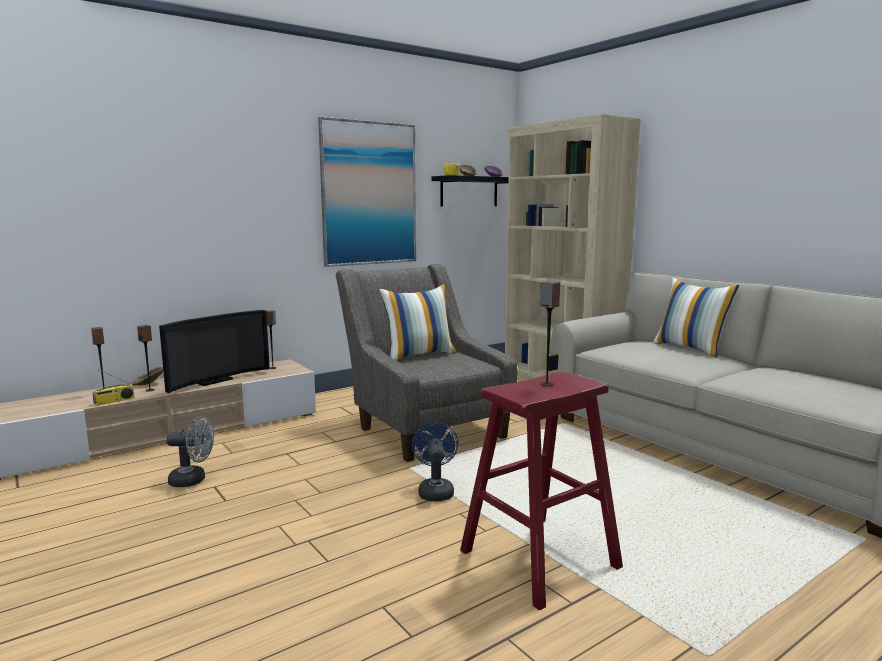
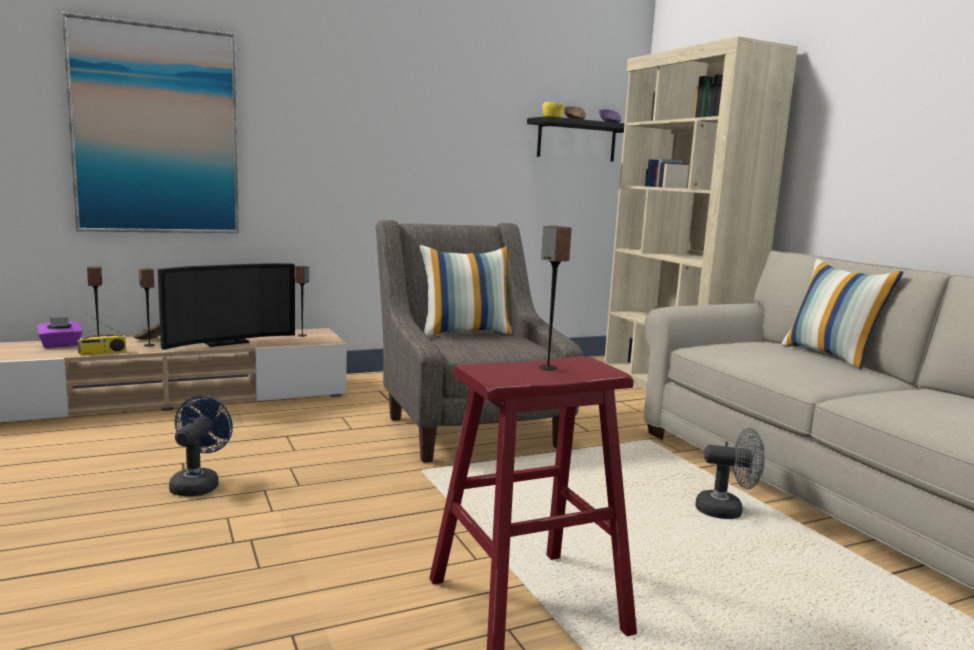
camera: 10 degrees right, 0 degrees up
(71, 398) = (60, 345): none -> purple tissue box
(193, 480) = (164, 453): grey fan -> grey fan (726, 511)
(369, 194) = (443, 135): picture -> picture (156, 131)
(435, 491) = (438, 501): blue fan -> blue fan (198, 484)

